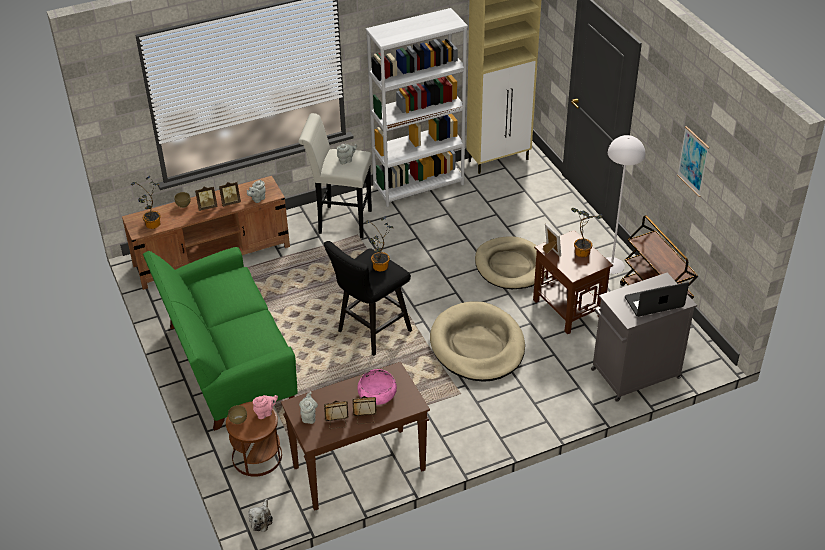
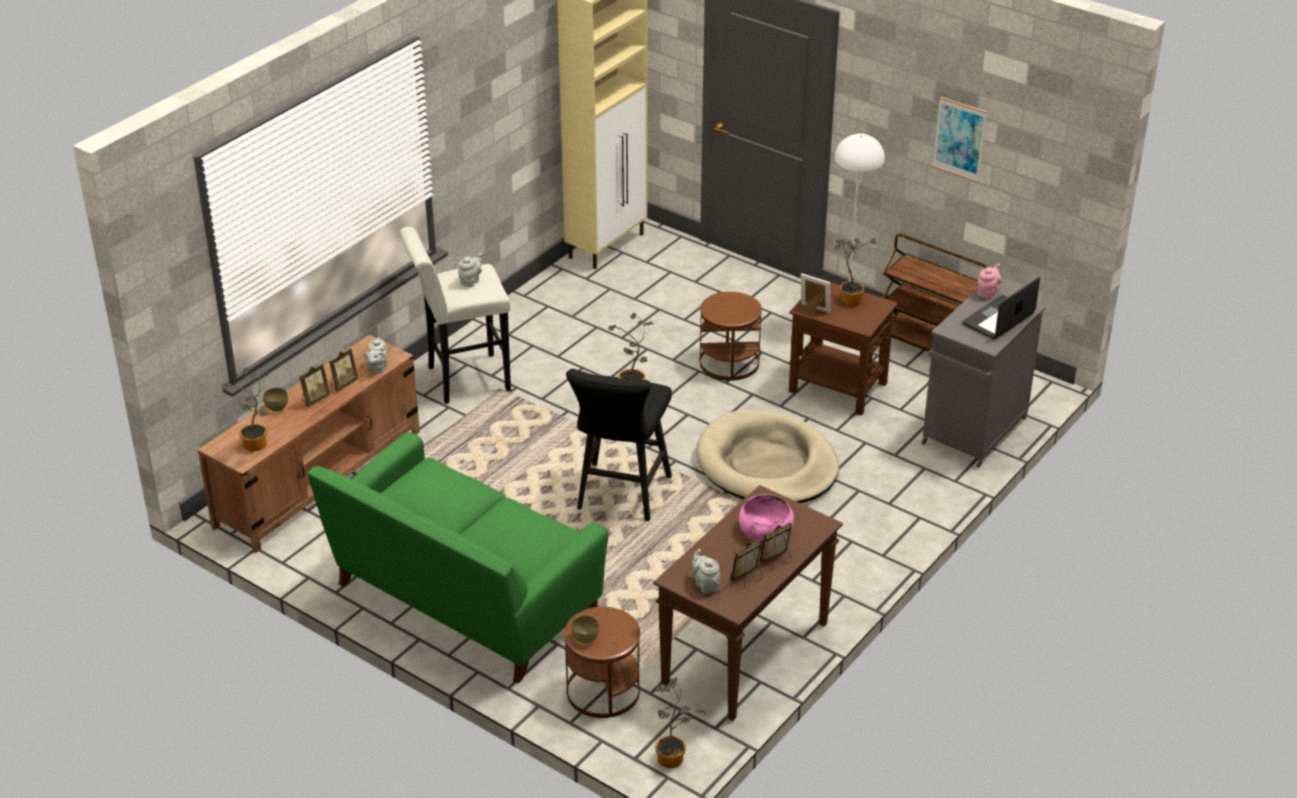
camera: 30 degrees left, 5 degrees down
(261, 519) = (674, 759): plush toy -> potted plant
(265, 413) = (613, 617): pink teapot -> pink teapot (987, 292)
(419, 186) = (529, 306): white bookcase -> none
(511, 266) = (729, 362): beige dog bed -> brown side table

